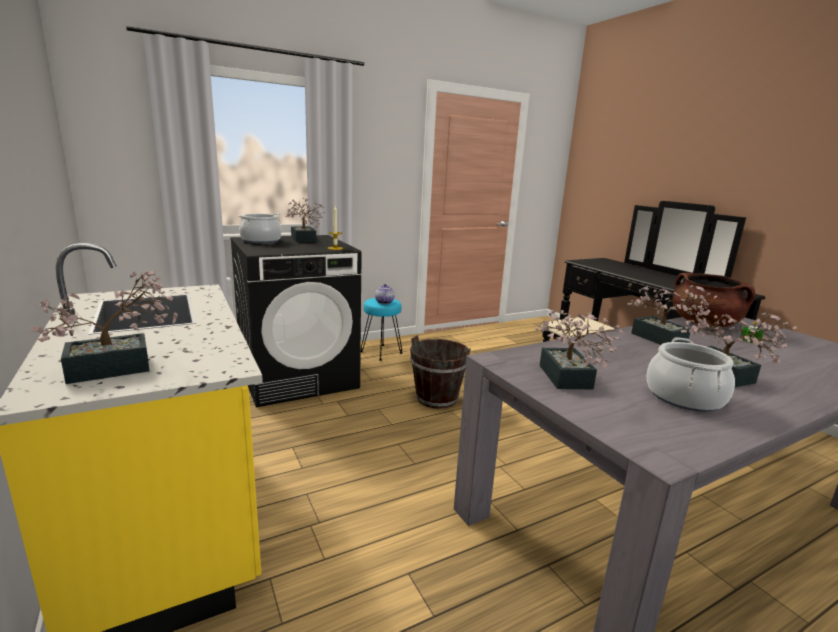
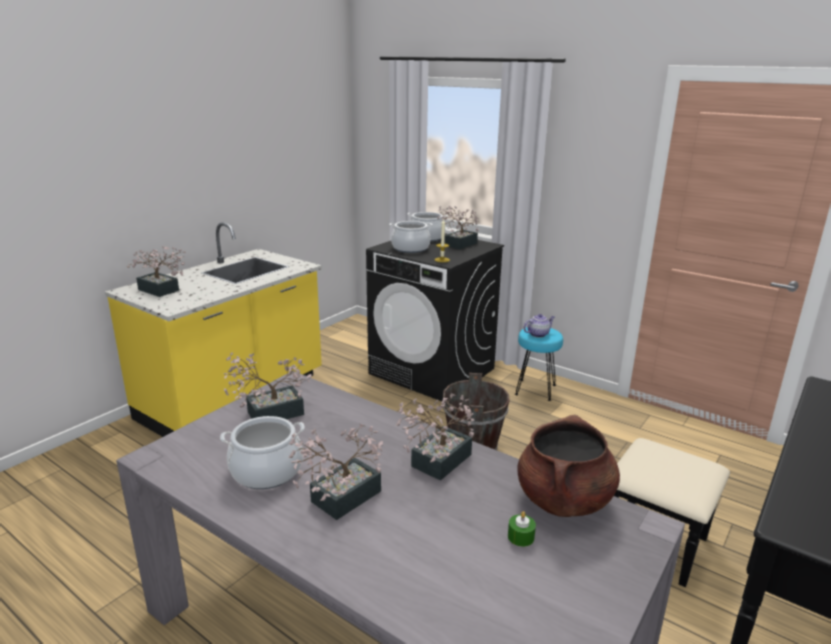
camera: 65 degrees right, 5 degrees up
(283, 248) = (410, 248): none -> cooking pot

